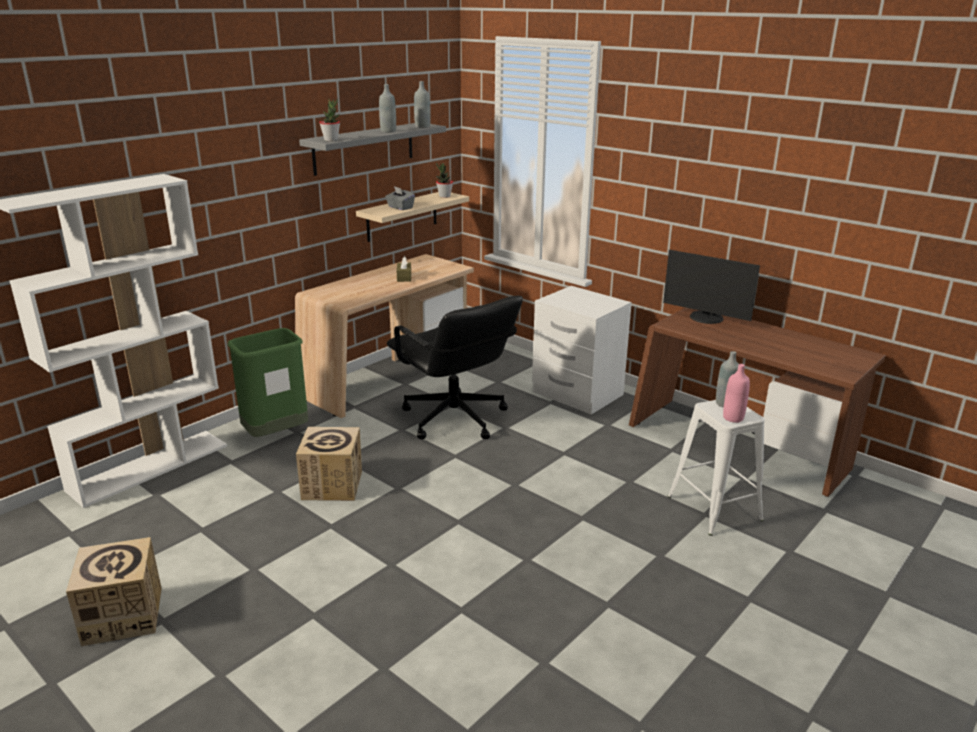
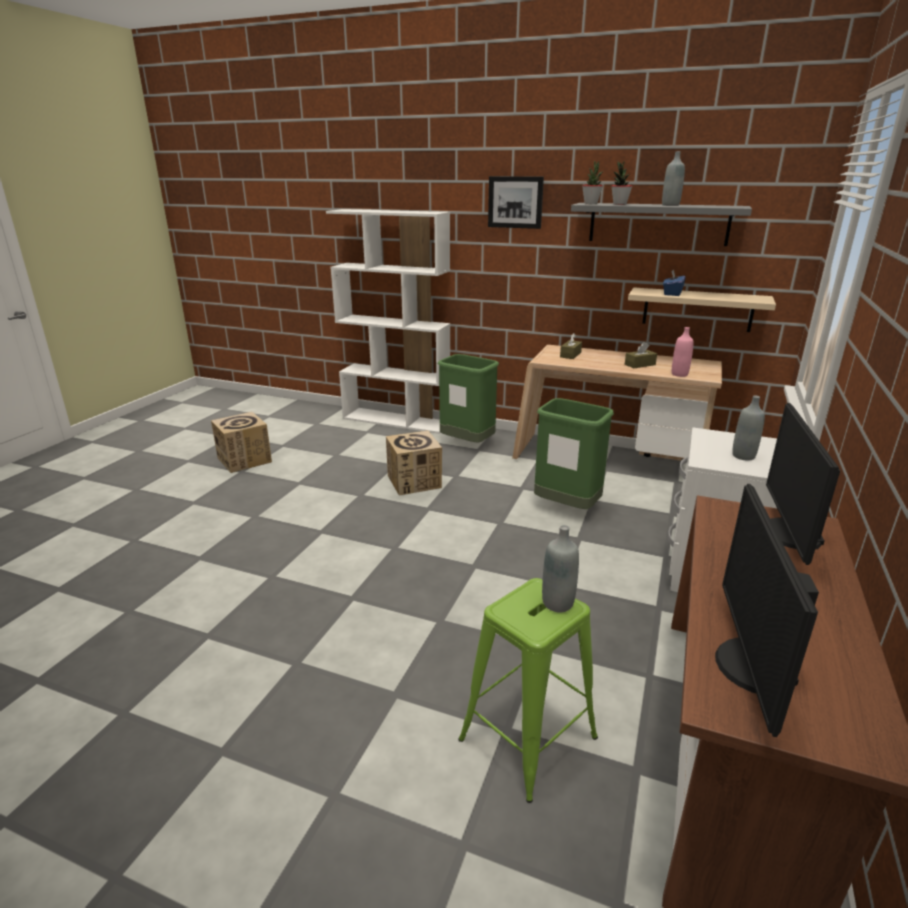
camera: 70 degrees right, 0 degrees up
(237, 149) = (515, 202): none -> picture
(345, 292) = (570, 355): none -> brown tissue box
(400, 207) = (672, 293): grey tissue box -> blue tissue box
(422, 127) = (723, 206): grey bottle -> grey bottle (743, 456)
(444, 196) = (749, 298): potted plant -> potted plant (619, 204)
(454, 419) = (566, 508): black office chair -> green trash can
(714, 509) = (527, 739): white stool -> green stool
(733, 418) = (515, 613): pink bottle -> pink bottle (679, 374)
(817, 360) = (751, 666): none -> monitor

